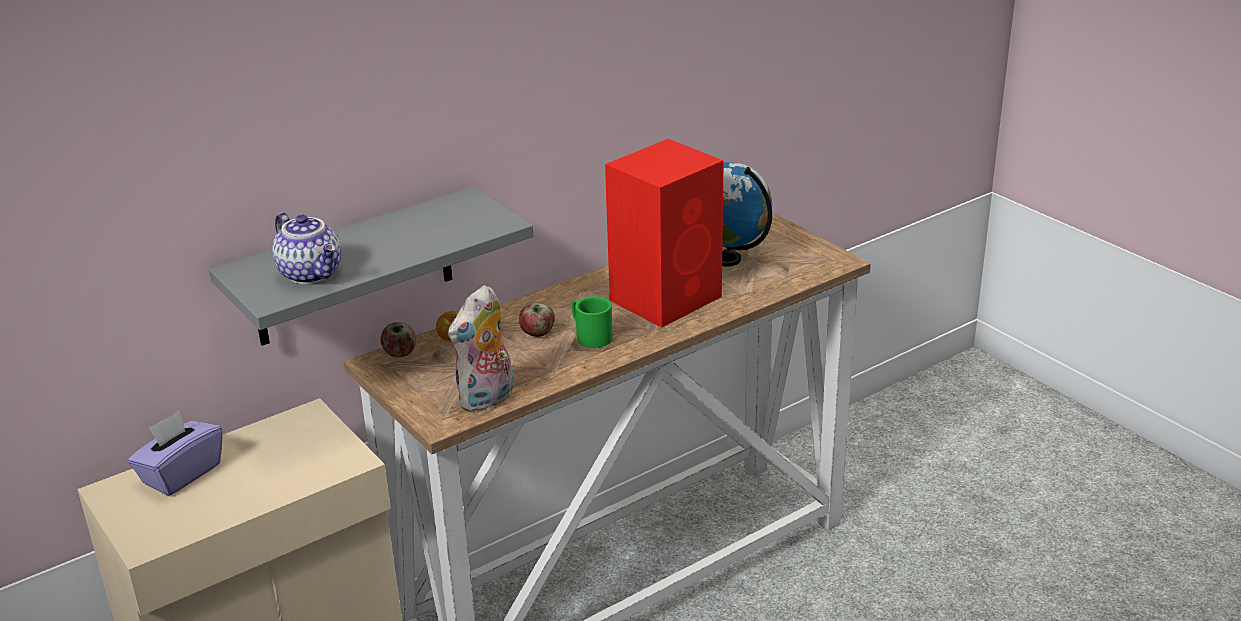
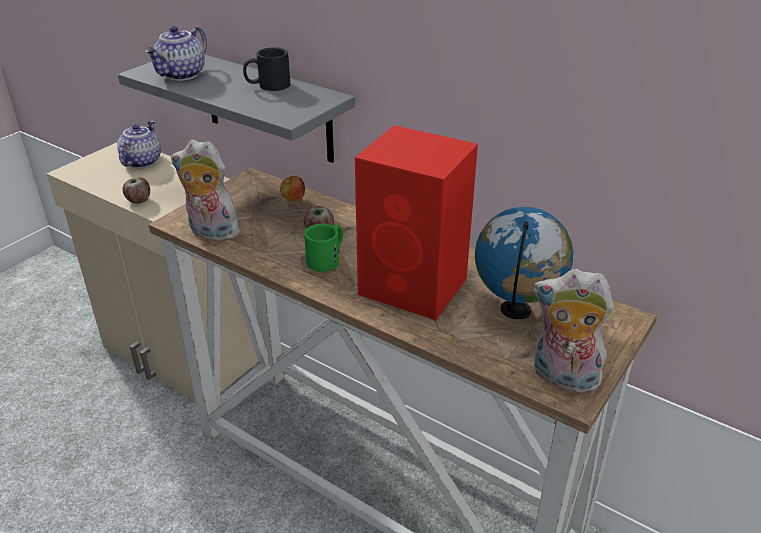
camera: 70 degrees right, 5 degrees up
(181, 474) = (141, 161): purple tissue box -> teapot
(399, 353) = (267, 184): apple -> apple (138, 200)
(401, 226) = (267, 86): none -> black mug
(819, 260) = (562, 378): none -> plush toy

